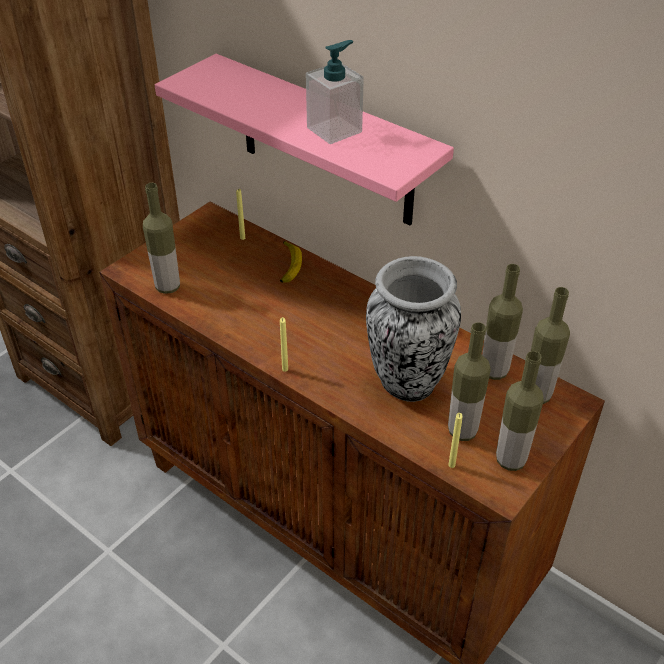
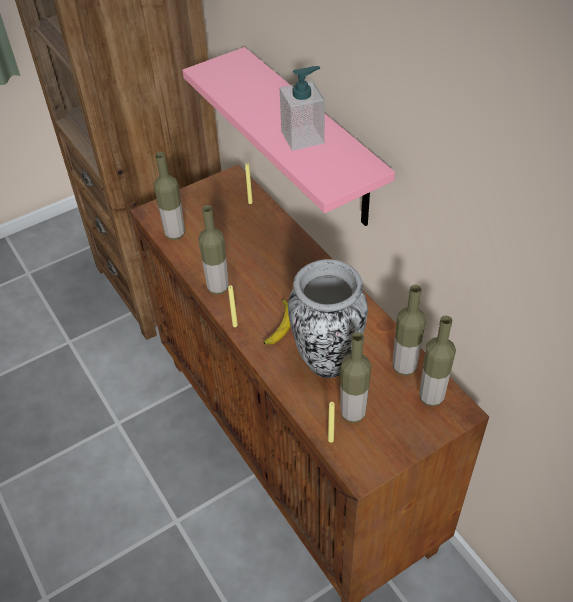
camera: 20 degrees right, 5 degrees up
(288, 266) = (276, 235): banana -> banana (278, 326)
(510, 460) = (381, 448): bottle -> bottle (218, 287)

